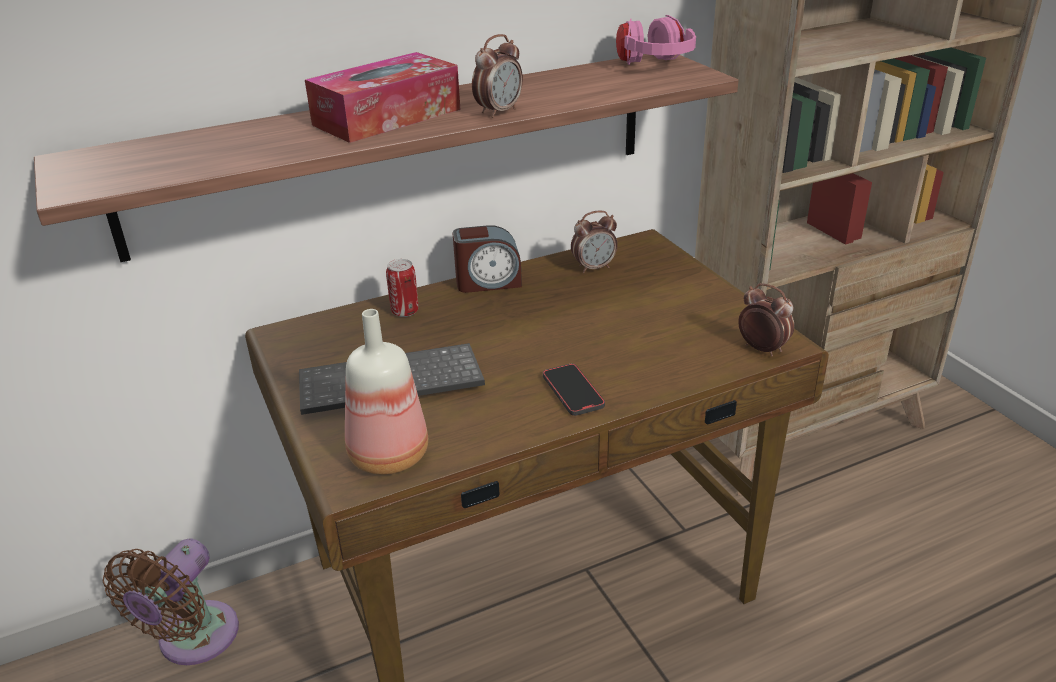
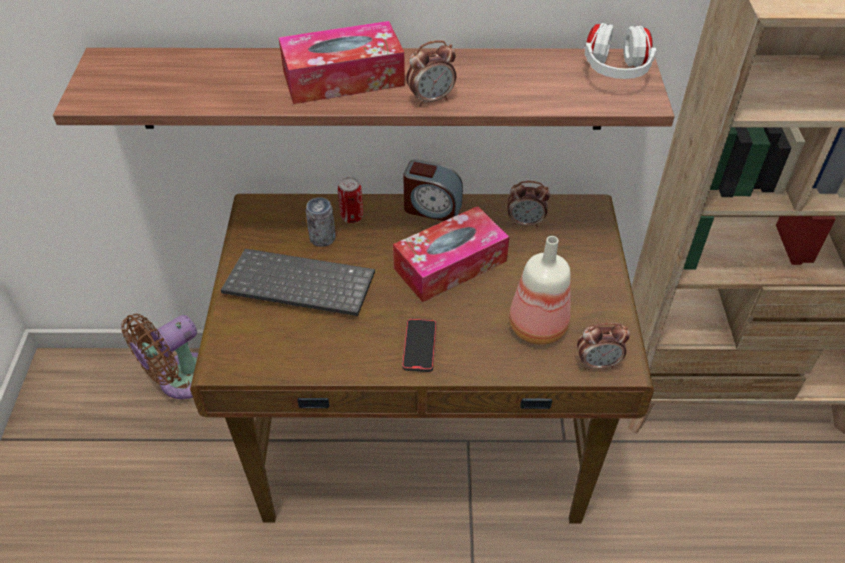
camera: 25 degrees right, 15 degrees up
(385, 337) = (322, 238): none -> can
(387, 457) = (257, 353): bottle -> bottle (536, 327)
(546, 319) = (450, 265): none -> tissue box
(655, 67) = (615, 73): pink headphones -> white headphones
(762, 349) = (598, 363): alarm clock -> alarm clock turned 105 degrees clockwise

